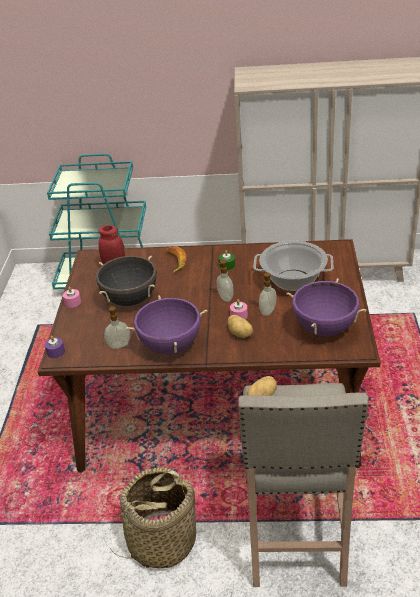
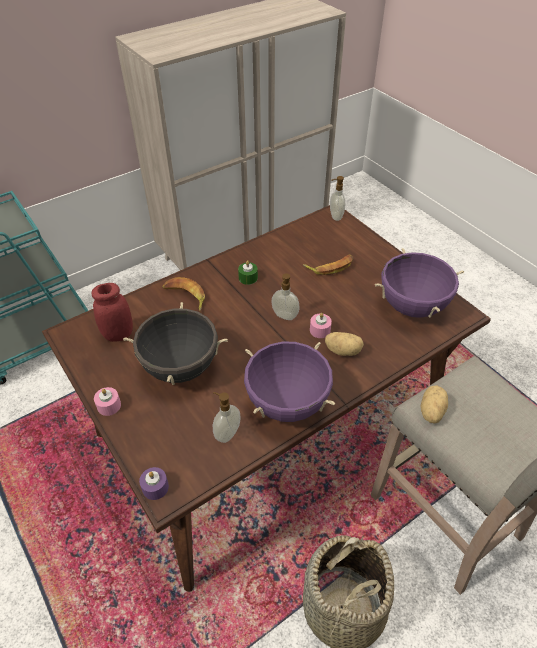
camera: 40 degrees left, 10 degrees up
(267, 311) = (341, 312): soap dispenser -> soap dispenser (335, 216)
(293, 280) = (330, 267): cooking pot -> banana

